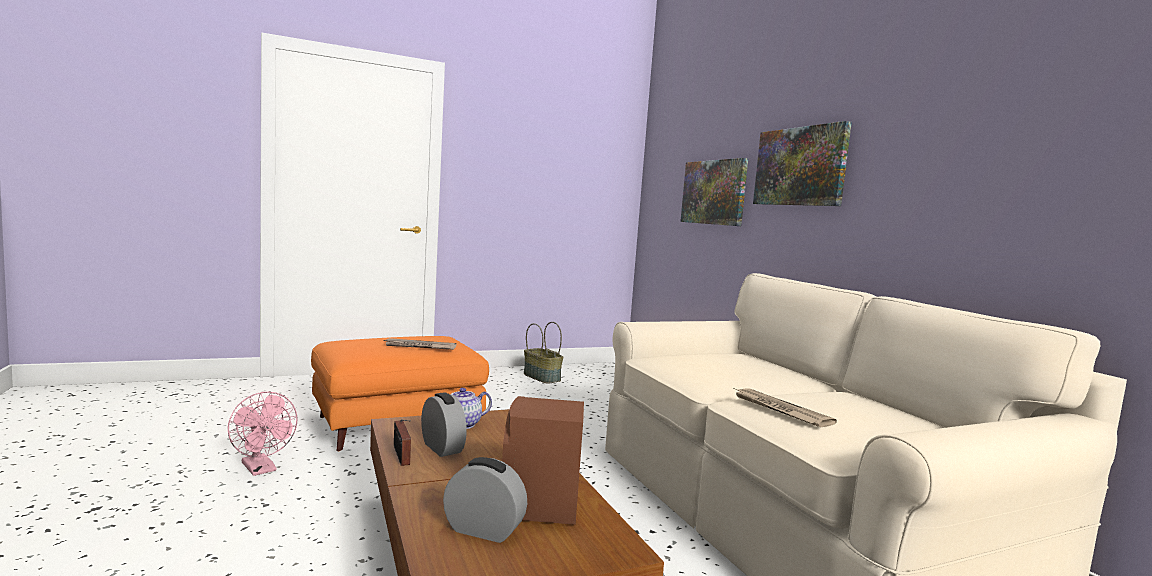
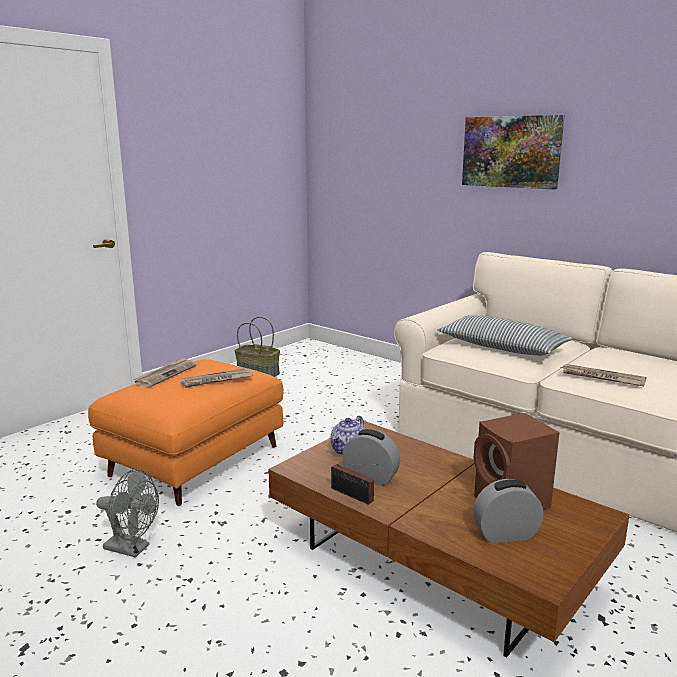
camera: 25 degrees left, 10 degrees up
(261, 469) = (132, 548): pink fan -> grey fan
(391, 336) = (166, 374): none -> newspaper
(711, 367) = (502, 347): none -> pillow
(714, 192) = (409, 171): picture -> none

